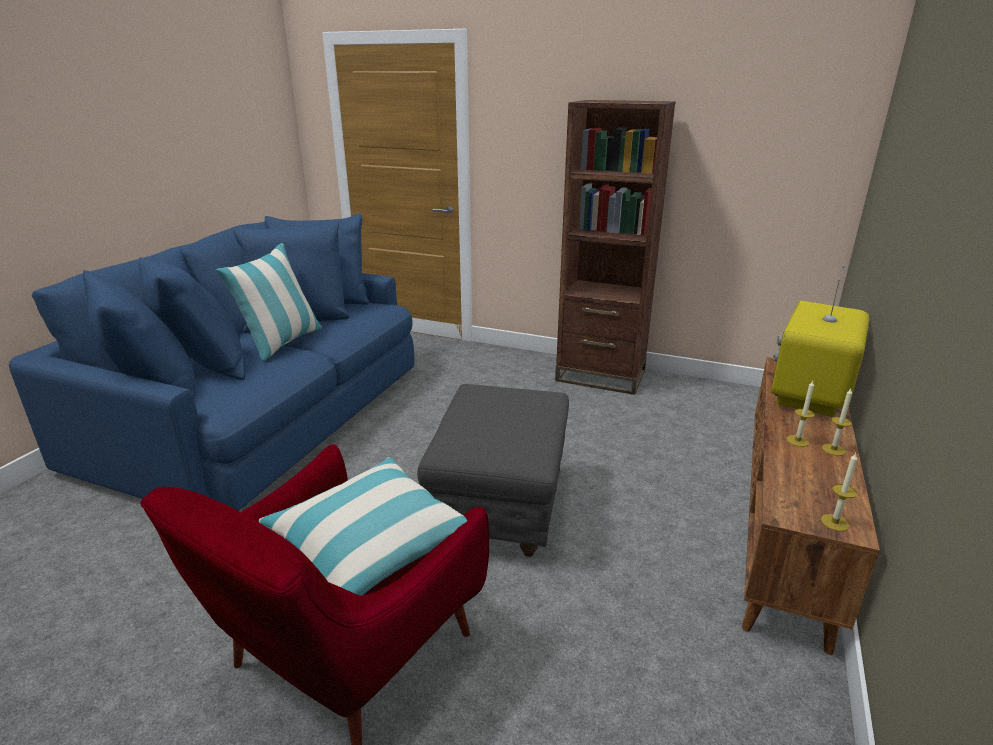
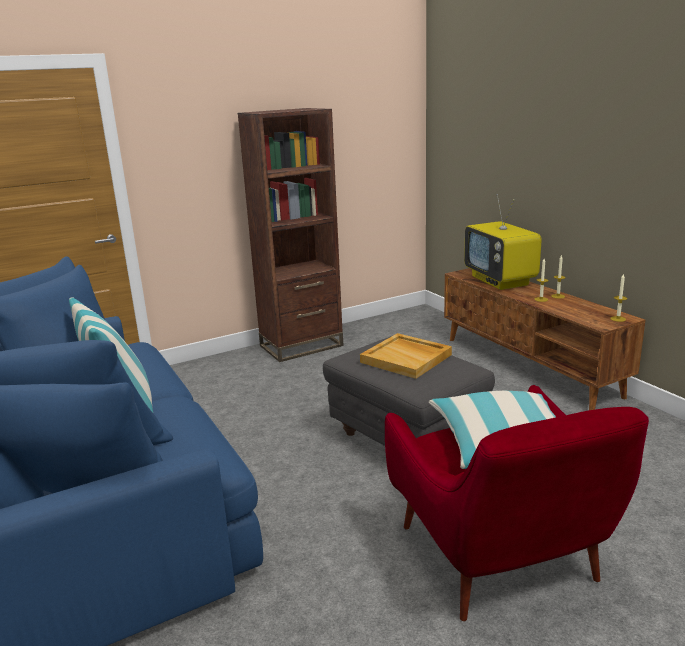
camera: 50 degrees left, 5 degrees down
(504, 417) = (407, 358): none -> beige tray

